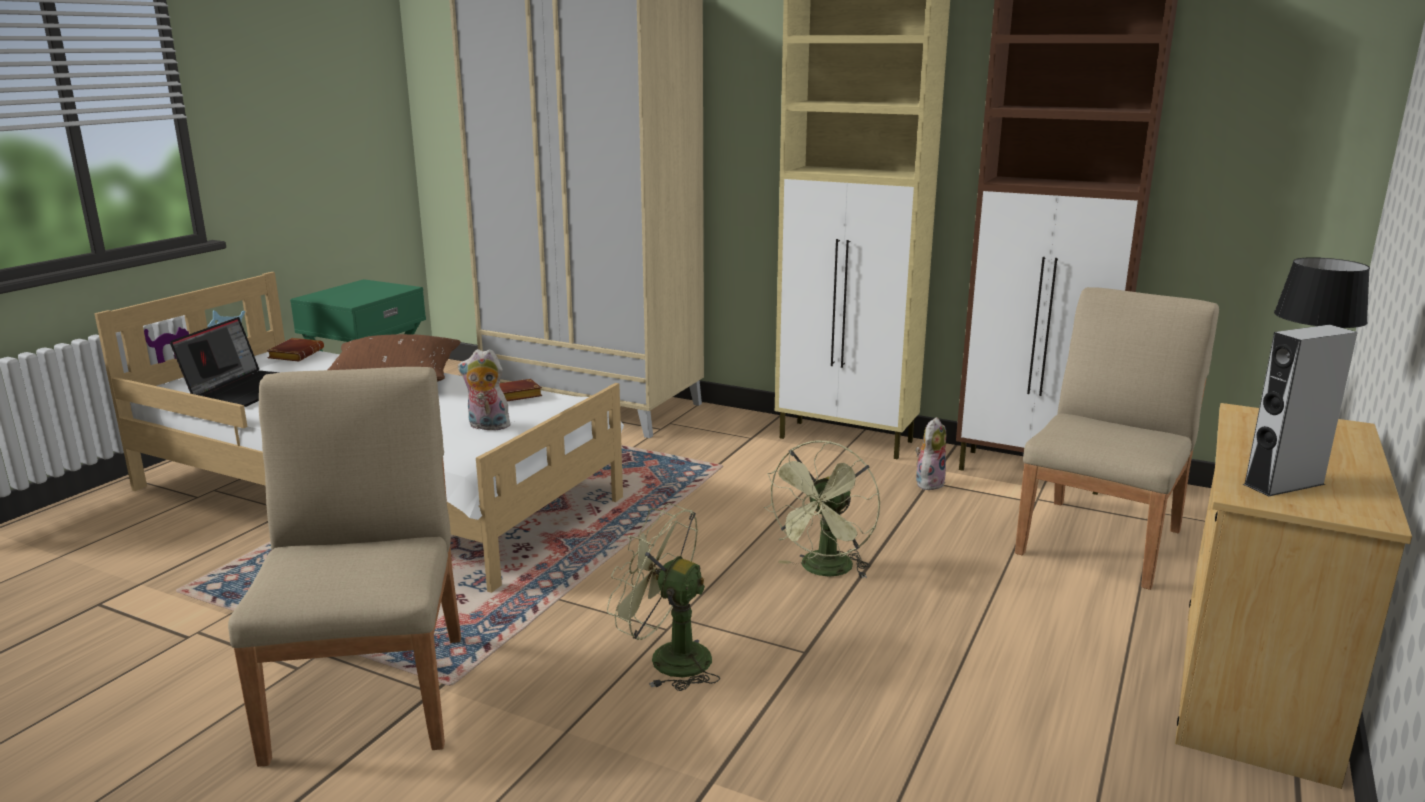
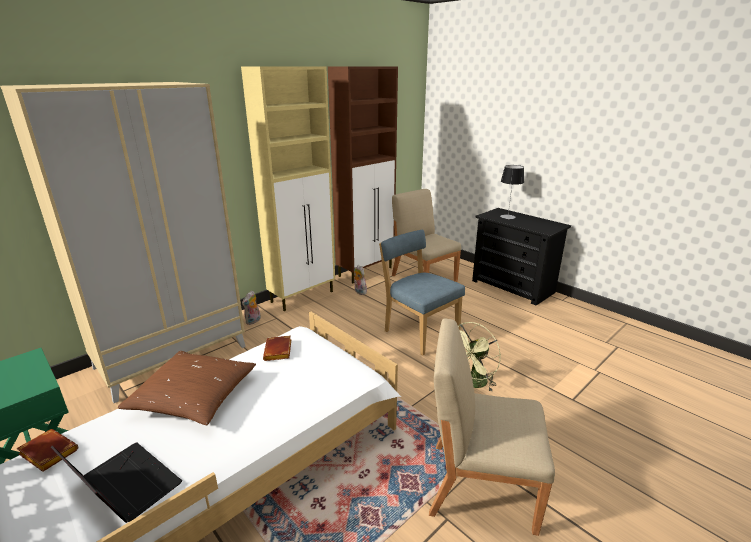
camera: 70 degrees left, 5 degrees up
(487, 427) = (323, 364): plush toy -> plush toy (253, 321)
(824, 571) = (418, 332): green fan -> blue chair
(1254, 689) = (513, 287): beige dresser -> black dresser
(1283, 484) = (539, 226): grey speaker -> none

